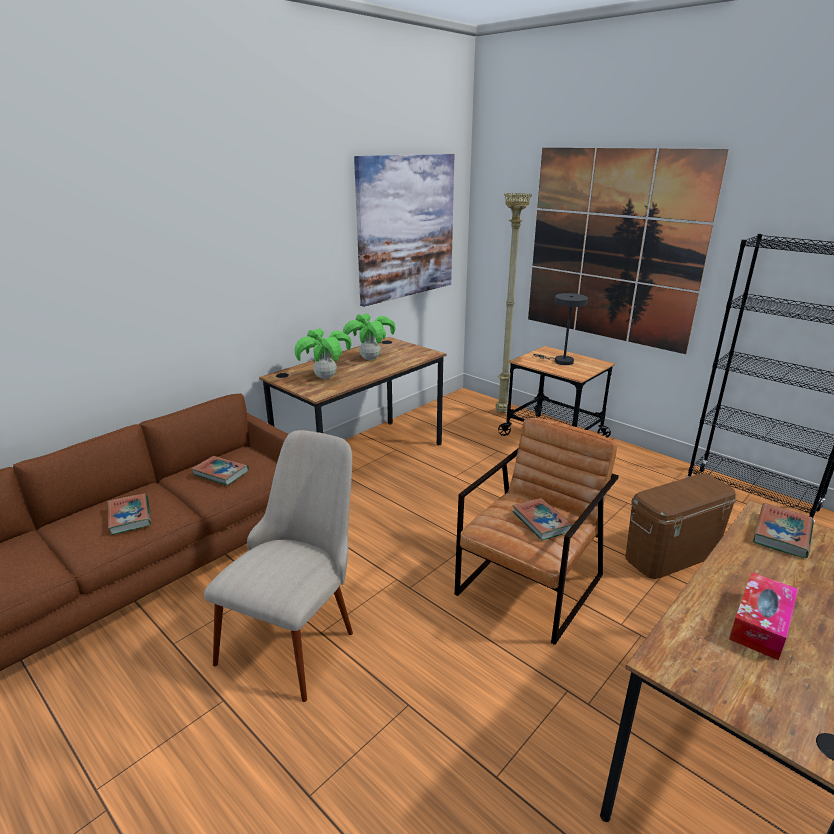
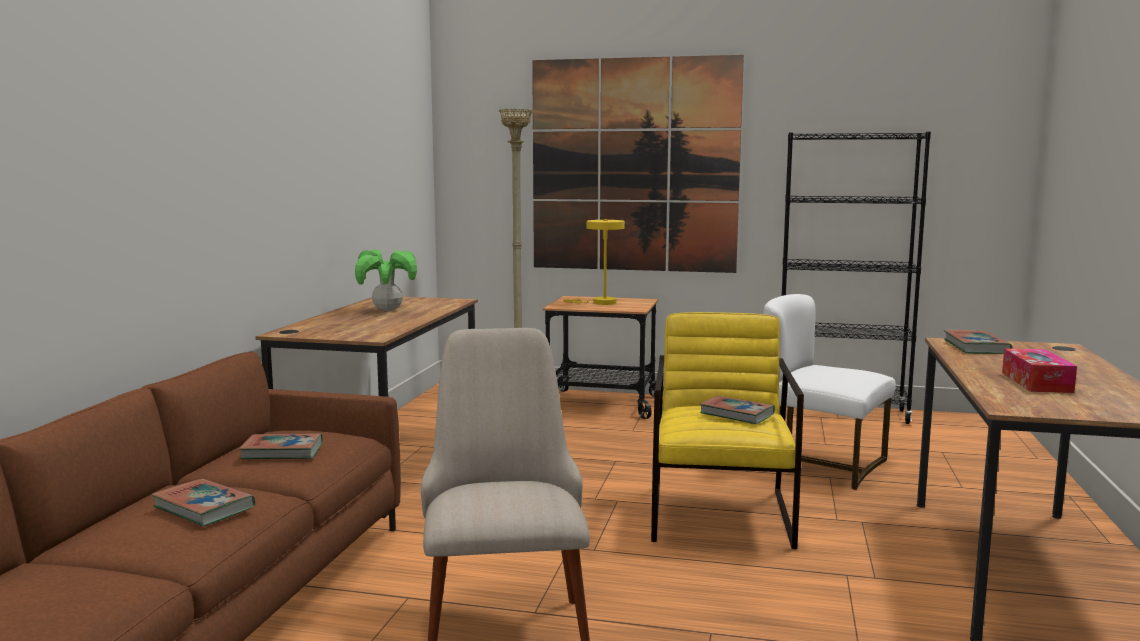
camera: 30 degrees left, 15 degrees down
(325, 377) = (356, 327): potted plant -> none
(406, 227) = (384, 149): picture -> none
(531, 585) = (720, 515): brown armchair -> yellow armchair
(560, 361) = (600, 303): grey table lamp -> yellow table lamp
(671, 555) = (821, 464): brown storage box -> white chair

